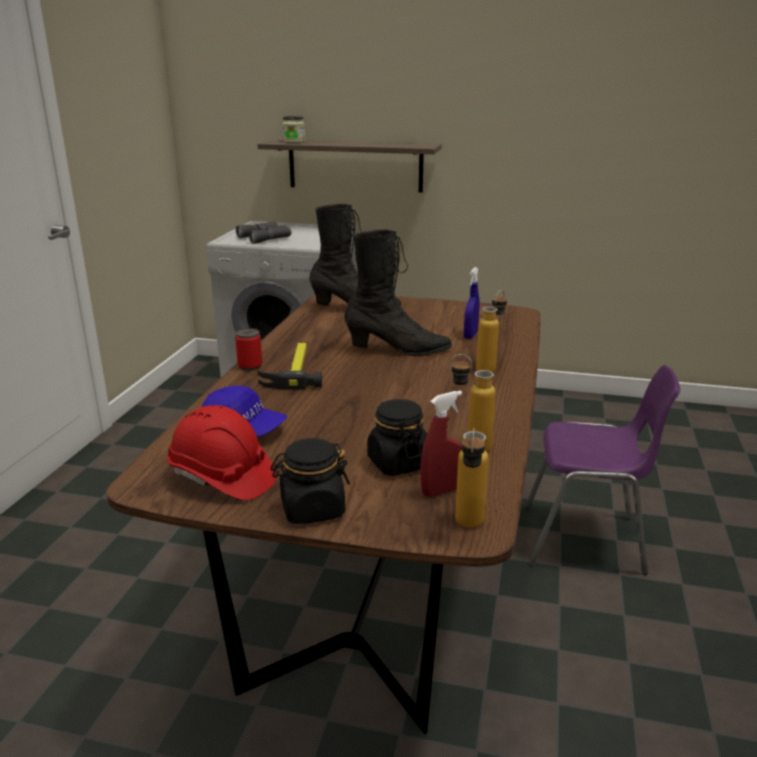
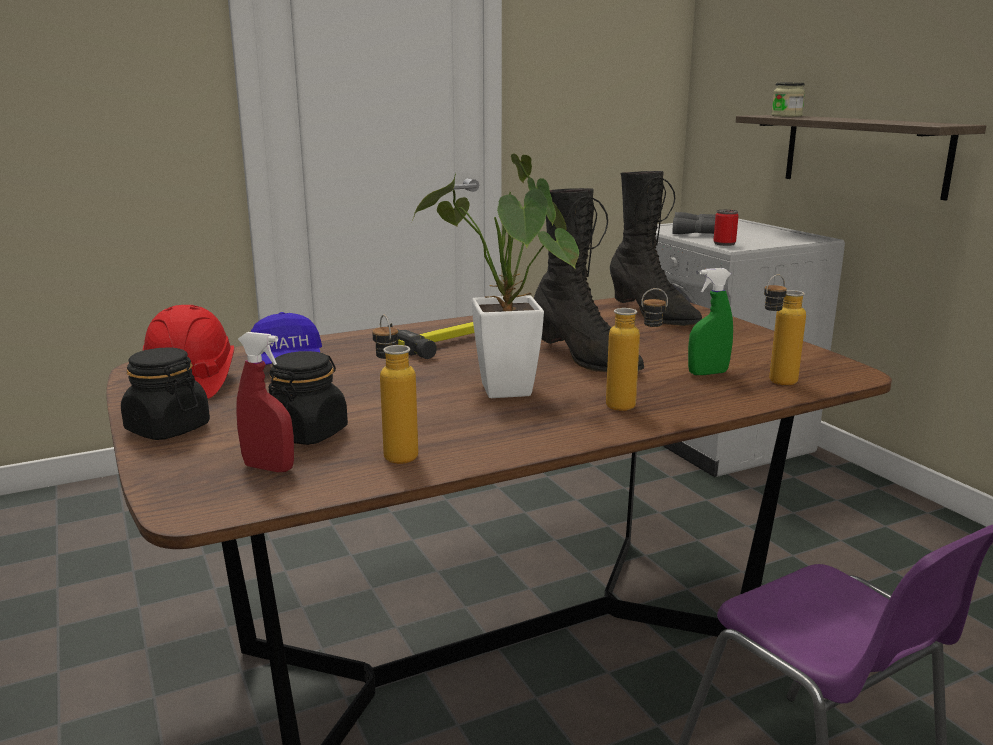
camera: 50 degrees right, 5 degrees down
(250, 366) = (424, 326): can -> can (724, 244)
(425, 389) = (508, 395): none -> potted plant
(468, 527) = (200, 502): bottle -> bottle (774, 383)
(470, 335) = (707, 373): blue spray bottle -> green spray bottle

